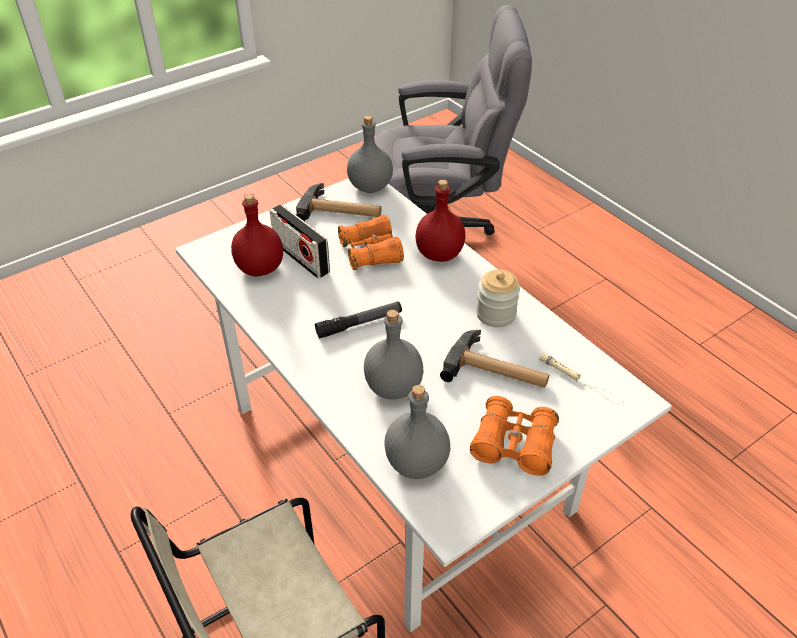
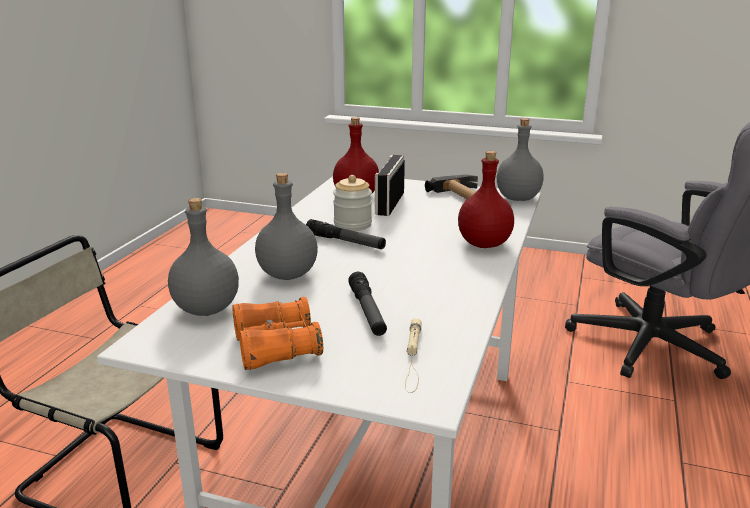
camera: 55 degrees right, 20 degrees down
(371, 252) = (437, 221): orange binoculars -> none
(496, 314) = (445, 288): jar -> jar (352, 224)
(497, 371) = (367, 311): hammer -> flashlight

